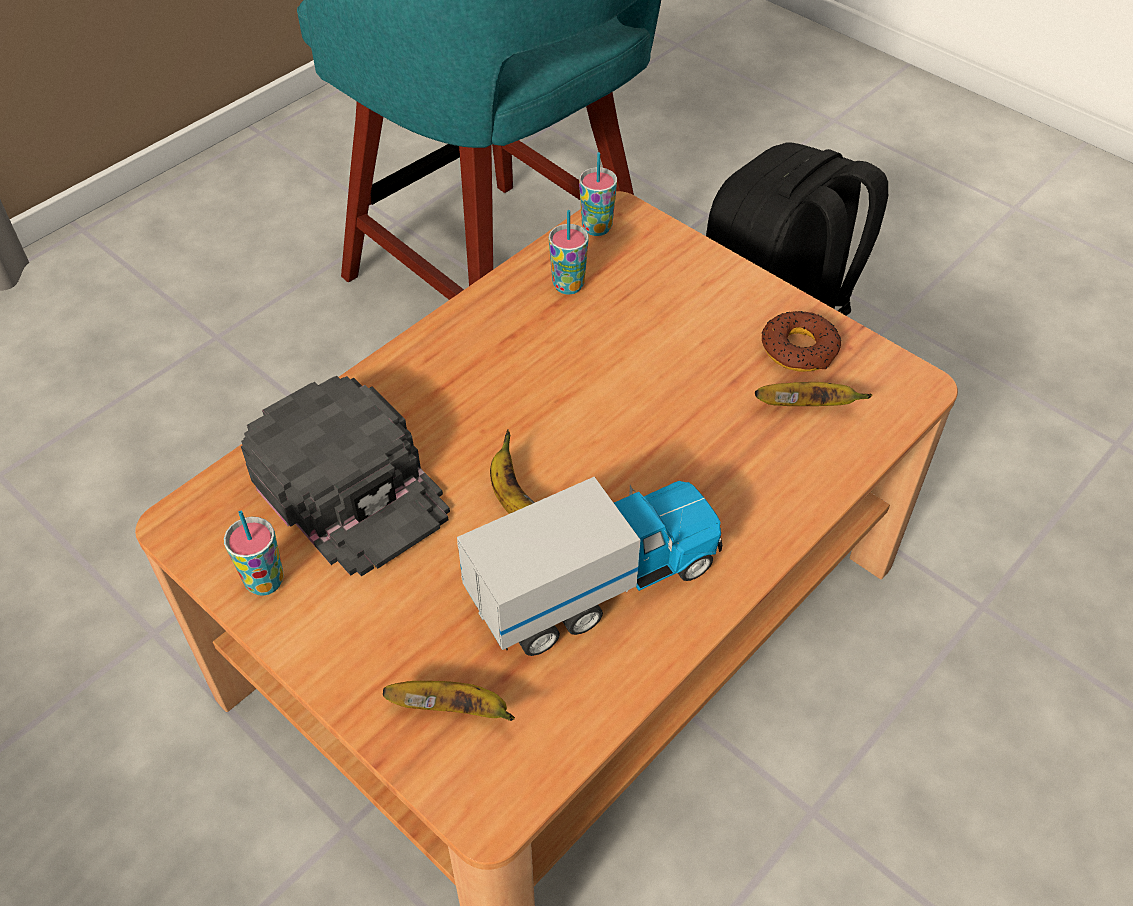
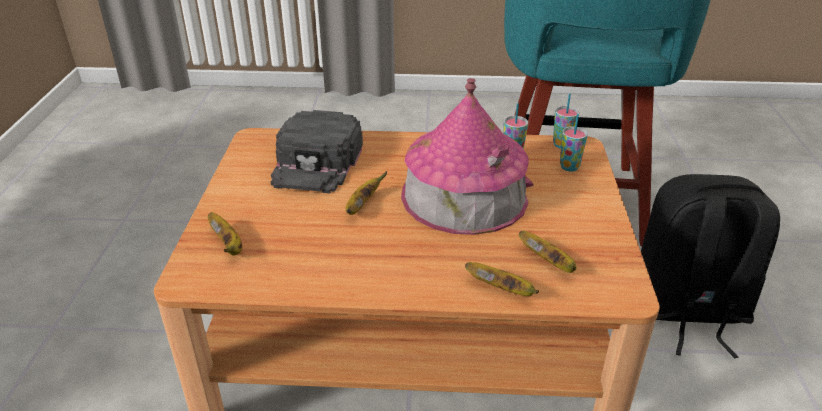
camera: 50 degrees right, 15 degrees down
(265, 582) = (245, 168): cup -> cup (569, 167)
(596, 584) = (342, 251): toy truck -> none
(604, 388) = (464, 195): none -> toy house
(799, 349) = (586, 241): donut -> none
(815, 479) = (502, 289): none -> banana

